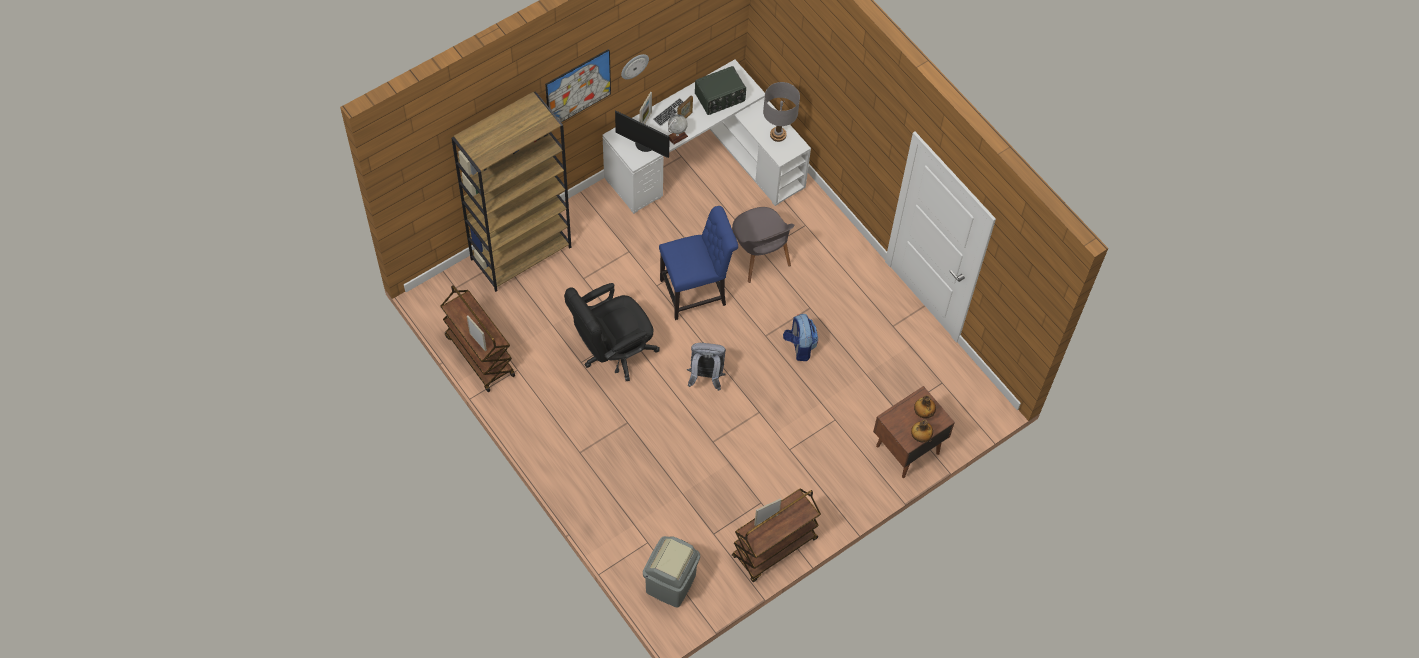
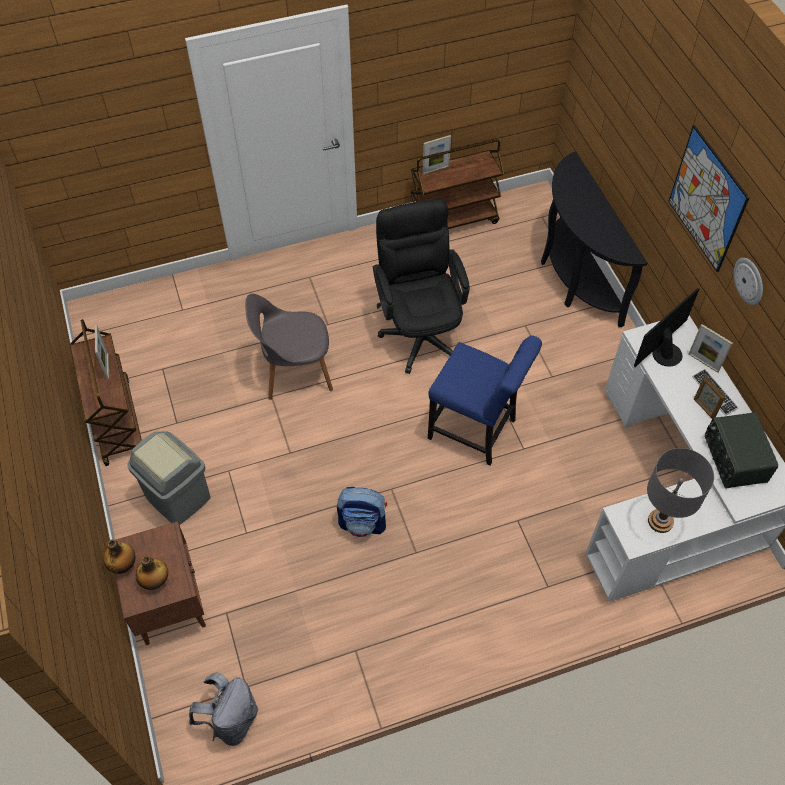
camera: 110 degrees right, 5 degrees down
(521, 252) = (574, 278): brown bookcase -> black console table
(671, 584) = (127, 318): grey trash can -> grey trash can (177, 498)
(677, 136) = (672, 391): globe -> none
(696, 292) = (476, 431): blue chair -> blue chair turned 60 degrees counterclockwise
(705, 377) = (356, 410): grey backpack -> grey backpack (231, 720)
(759, 256) = (511, 514): grey chair -> grey chair (295, 371)

